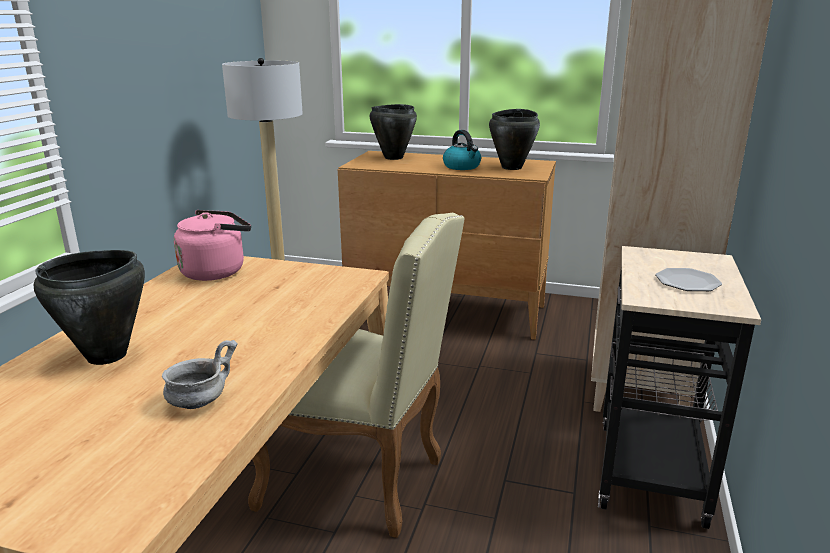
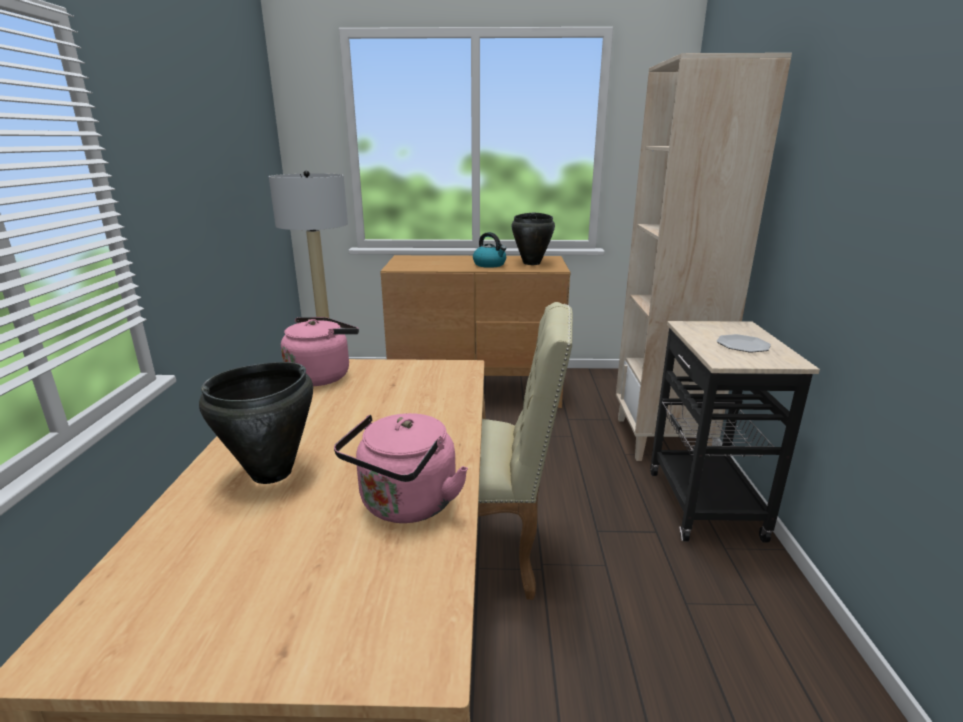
camera: 15 degrees left, 0 degrees up
(198, 402) = (405, 506): grey bowl -> pink kettle
(393, 157) = (422, 260): black cooking pot -> none

